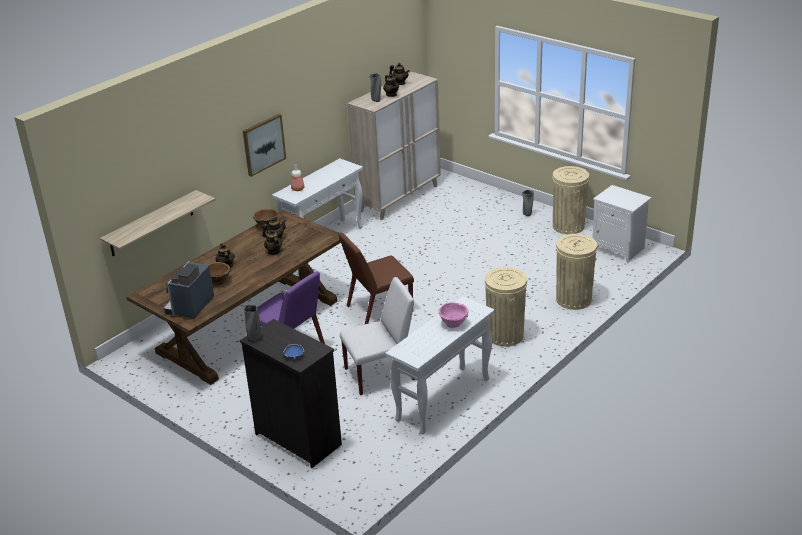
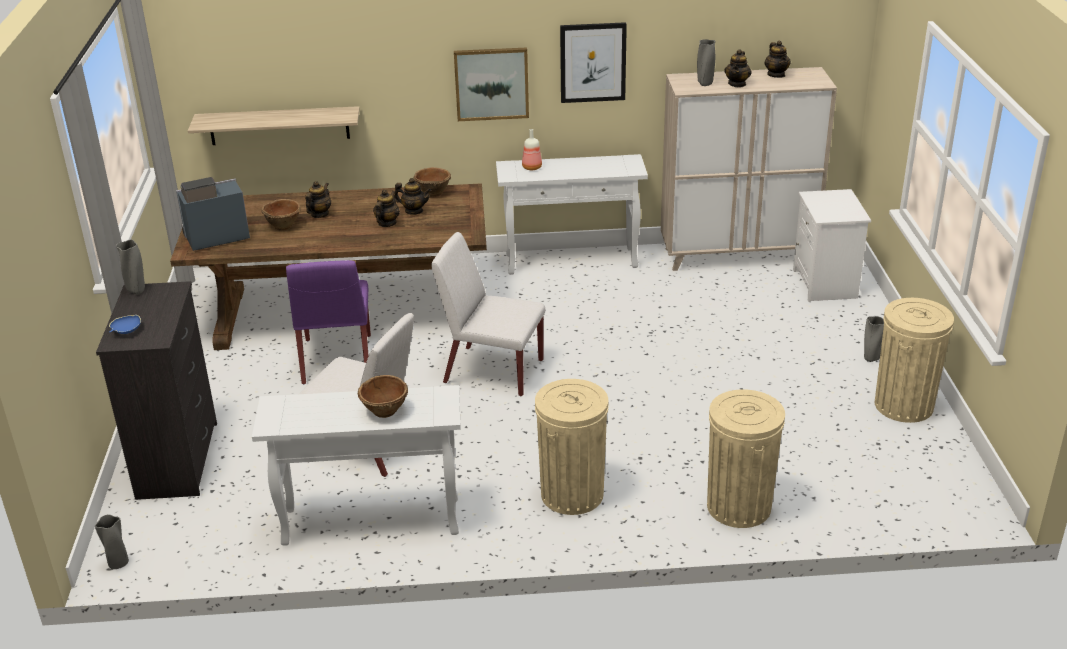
camera: 45 degrees right, 0 degrees up
(310, 110) = (593, 62): none -> picture
(360, 494) = (118, 564): none -> grey vase
(378, 309) = (492, 371): brown chair -> white chair
(454, 323) = (385, 411): pink bowl -> brown bowl
(619, 249) = (928, 479): white nightstand -> white nightstand (826, 285)

